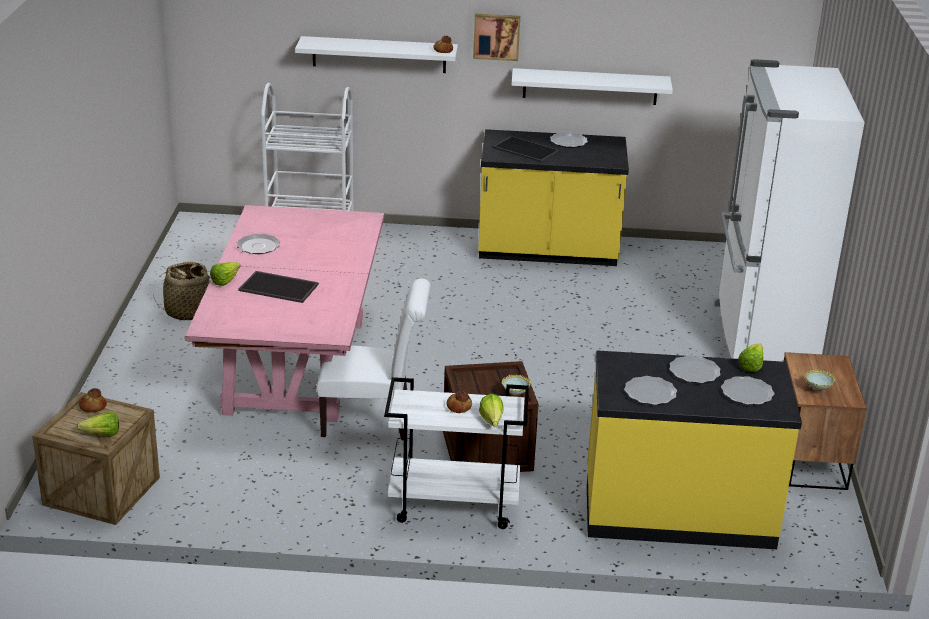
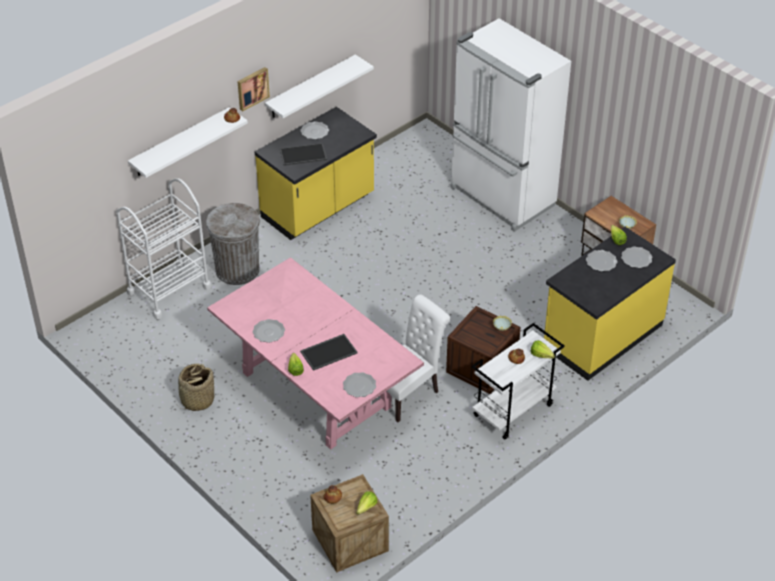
camera: 45 degrees left, 15 degrees up
(392, 252) = (237, 269): none -> grey trash can
(650, 393) = (602, 289): plate -> plate (359, 386)

